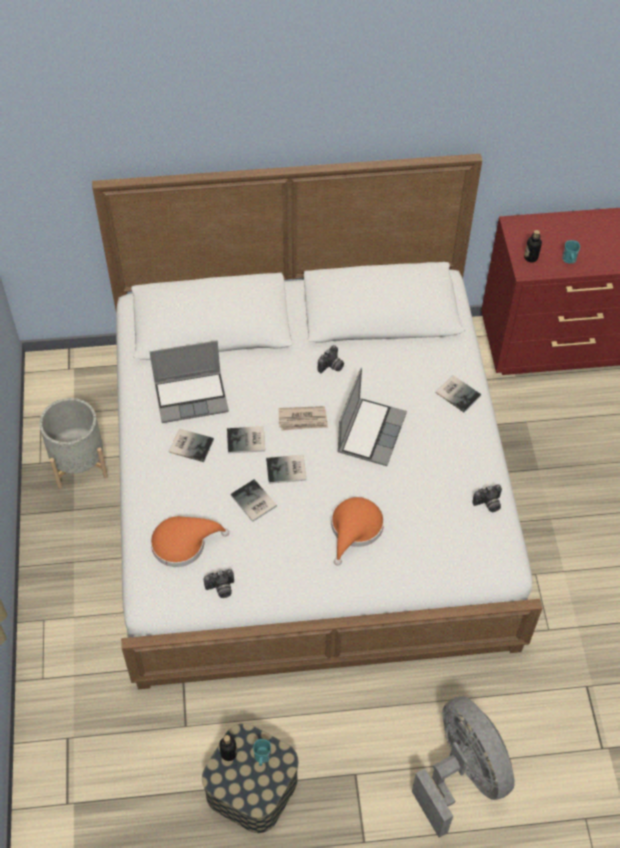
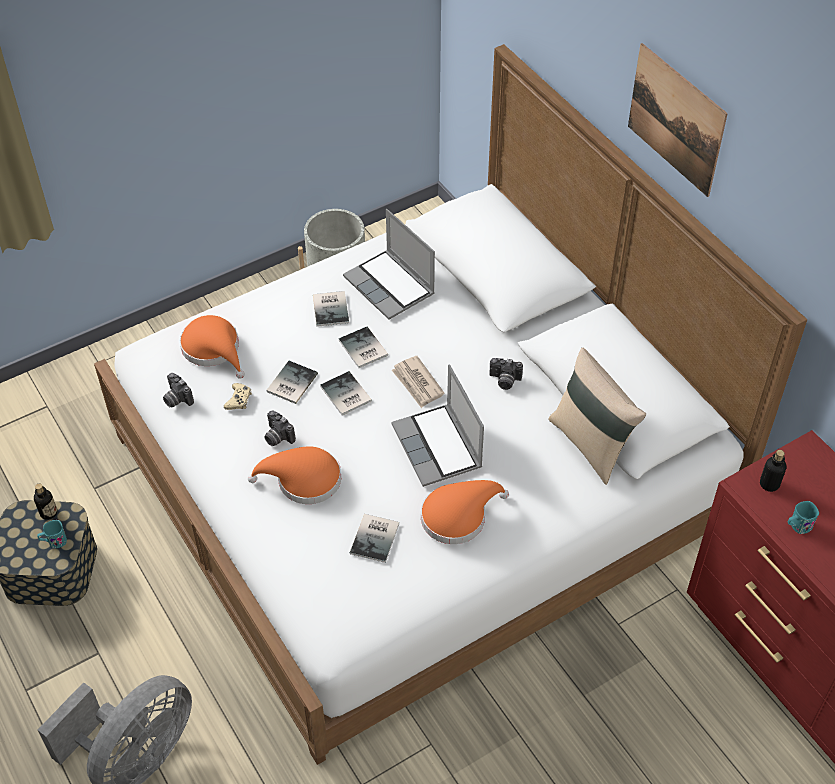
camera: 65 degrees right, 5 degrees down
(249, 544) = (239, 400): none -> beige game controller
(310, 113) = (675, 119): none -> picture
(371, 432) = (438, 447): laptop -> laptop turned 75 degrees clockwise
(416, 343) = (591, 444): none -> beige pillow
(438, 445) = (458, 516): none -> orange hat
(458, 393) = (546, 509): book -> book (376, 538)
(488, 504) = (405, 594): camera -> camera (277, 437)

